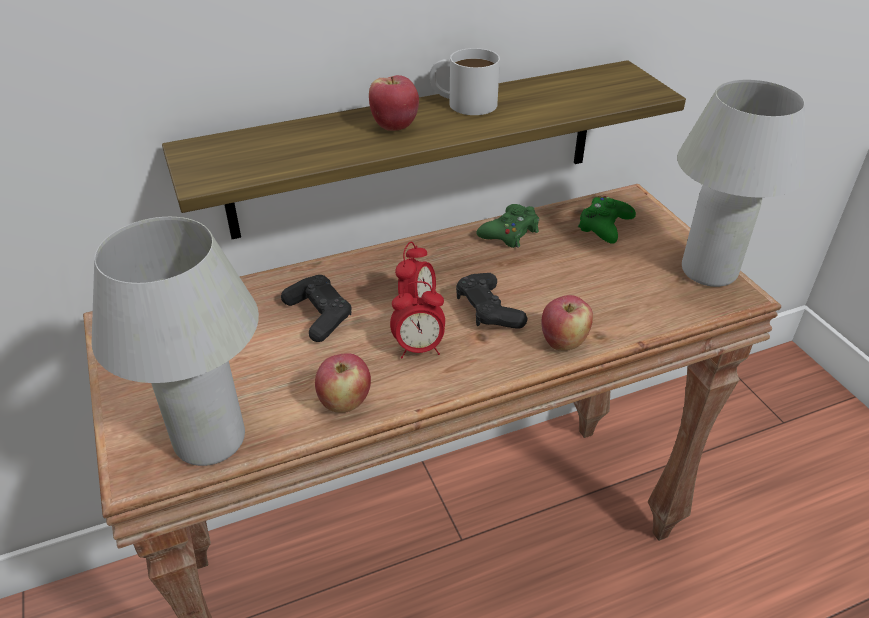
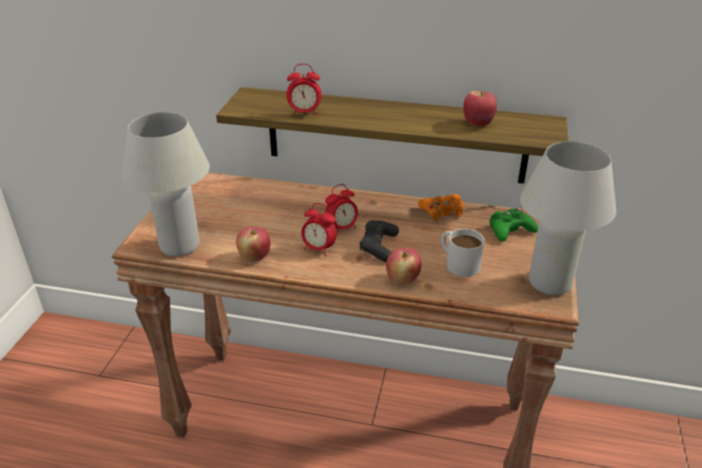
camera: 35 degrees right, 5 degrees down
(318, 153) = (304, 113): none -> alarm clock
(319, 315) = (287, 212): black game controller -> none
(395, 126) = (362, 112): apple -> apple (478, 124)
(463, 103) = (418, 111): white mug -> white mug (458, 262)
(510, 233) = (442, 212): green game controller -> orange game controller

